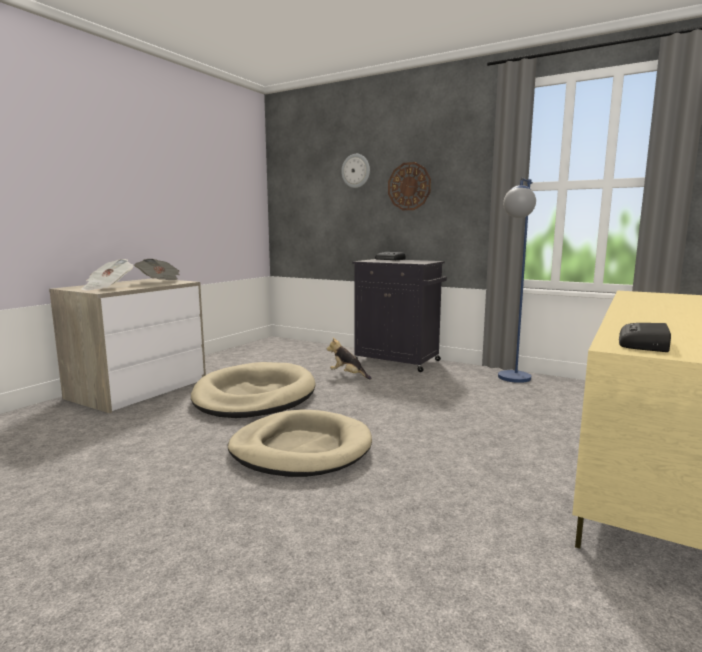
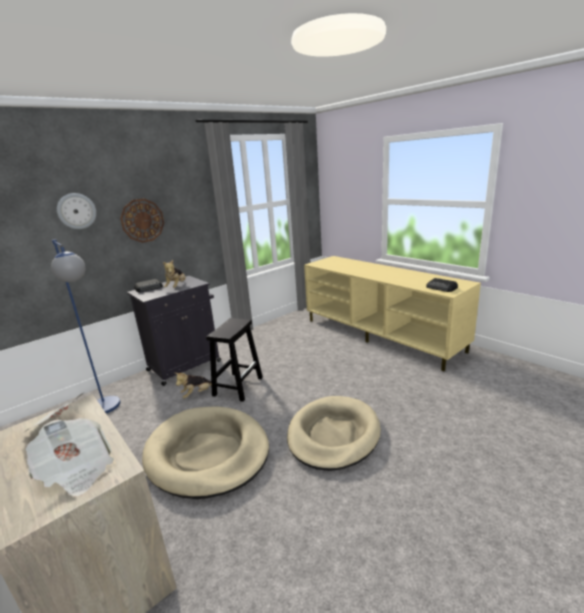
camera: 70 degrees left, 10 degrees up
(375, 388) = (238, 386): none -> black stool
(401, 261) = (177, 287): none -> plush toy
(511, 380) = (263, 335): blue floor lamp -> blue floor lamp (108, 410)

